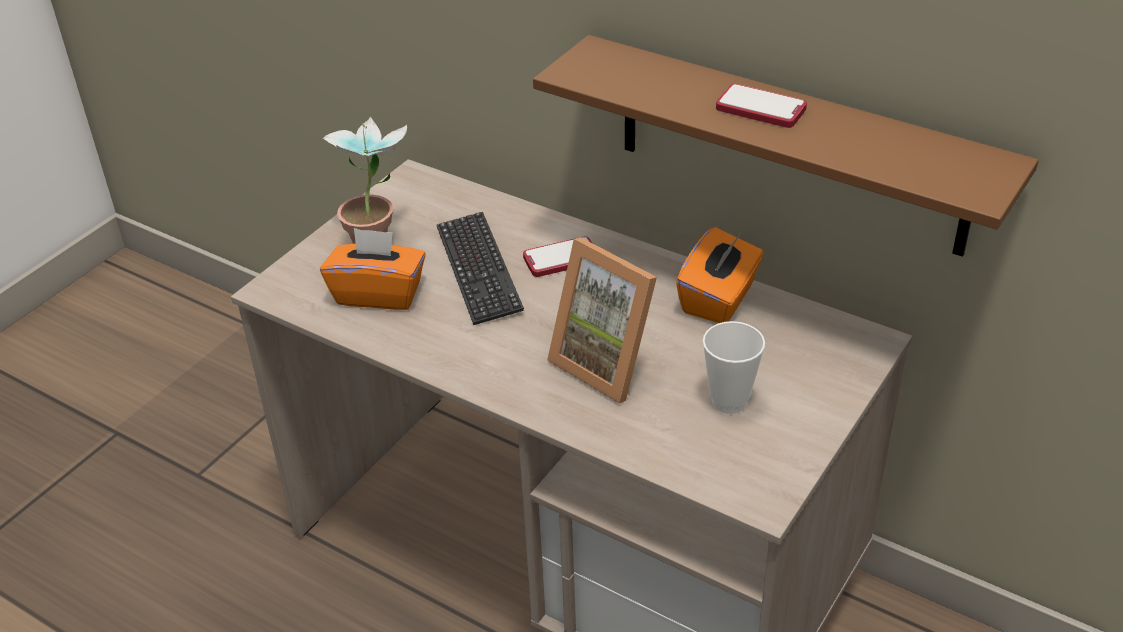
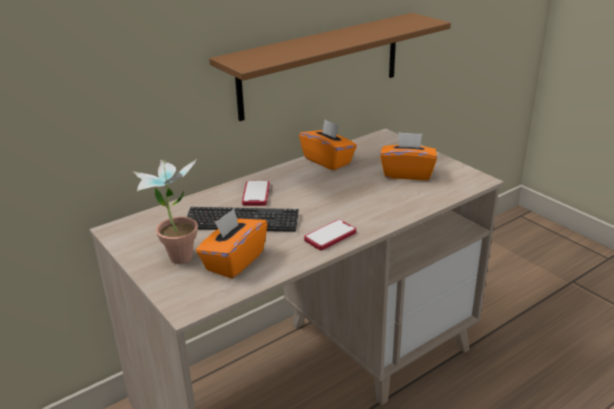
camera: 70 degrees left, 10 degrees down
(608, 363) = (358, 197): picture frame -> none
(729, 401) = (407, 173): cup -> orange tissue box
(760, 108) = (330, 39): phone -> phone (330, 236)

